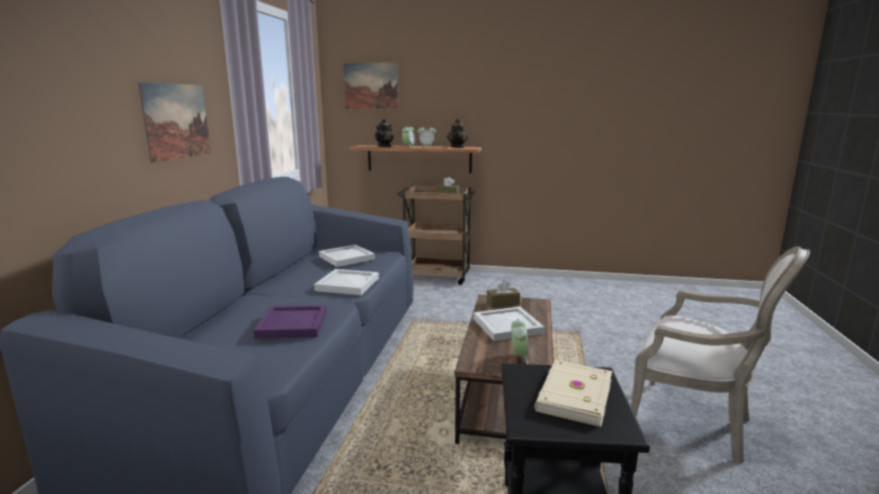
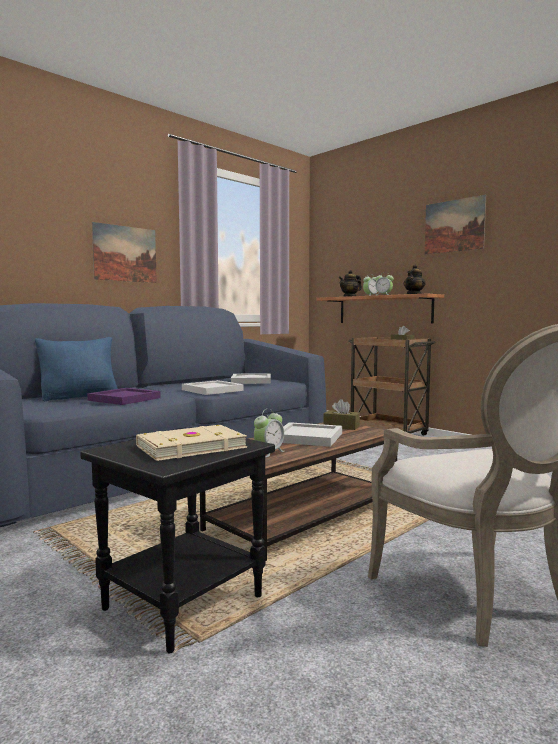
camera: 35 degrees right, 10 degrees down
(219, 333) = (80, 397): none -> blue pillow
(371, 86) = (346, 242): picture -> picture (454, 226)

